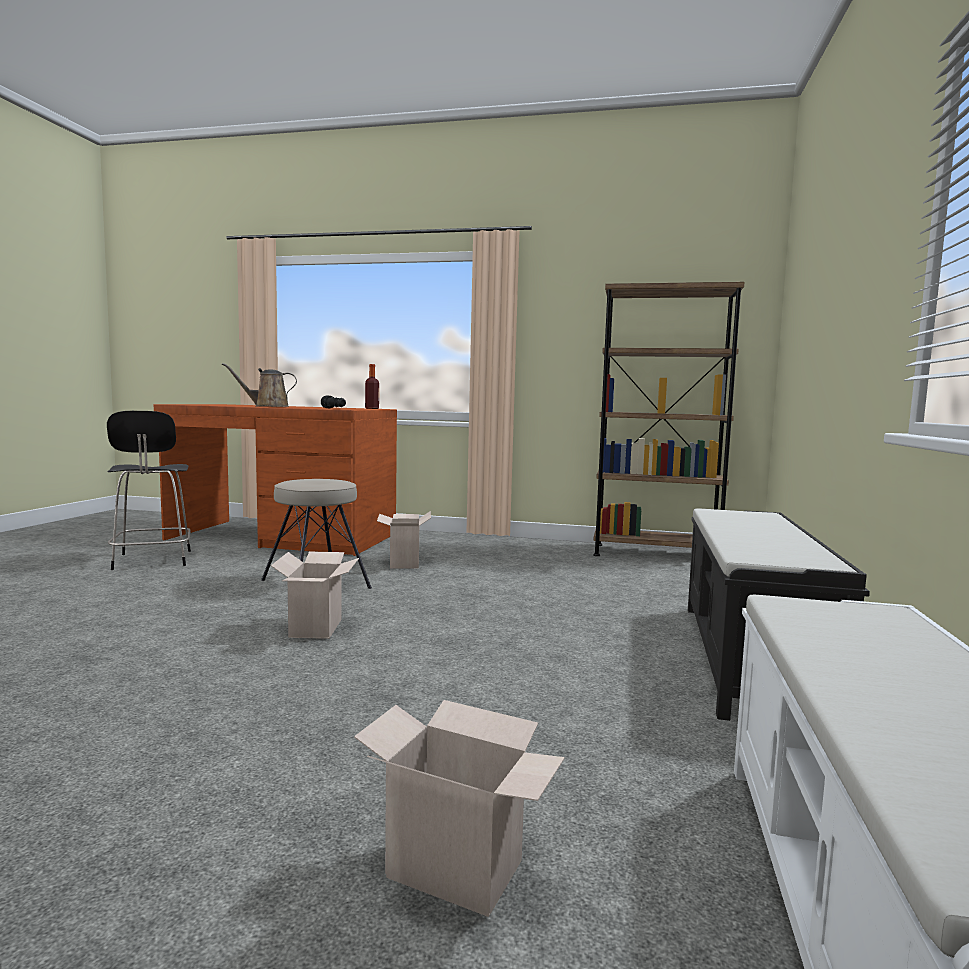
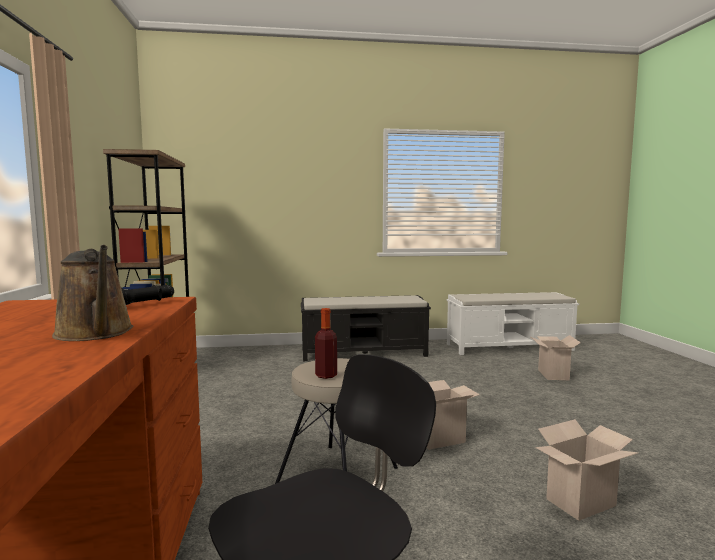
camera: 110 degrees left, 0 degrees up
(372, 408) = (42, 303): bottle -> bottle (326, 375)
(403, 563) = (227, 454): cardboard box -> cardboard box (581, 504)

